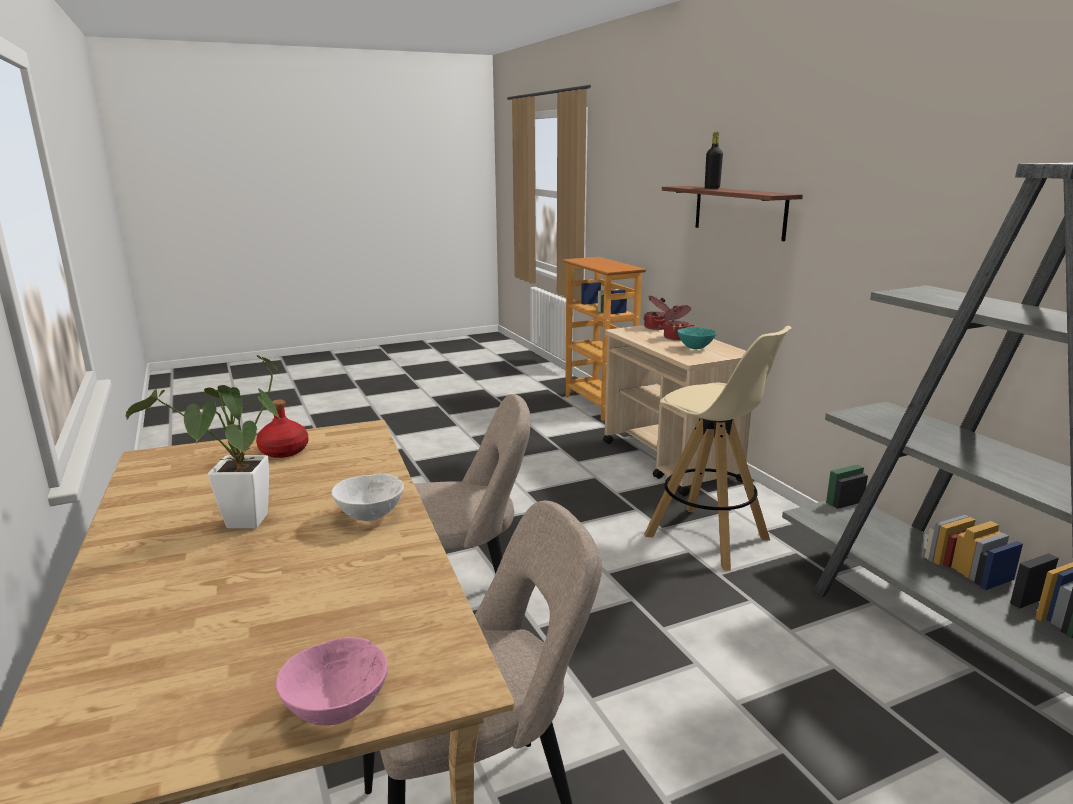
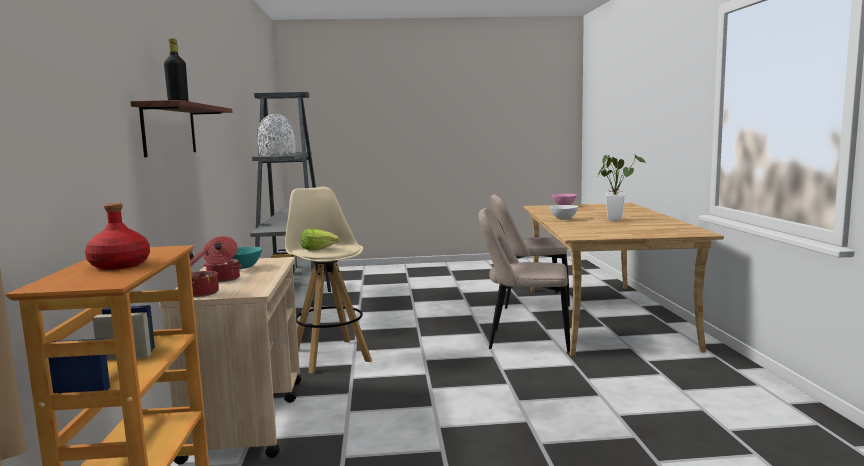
camera: 160 degrees left, 10 degrees down
(283, 451) = (620, 232): red bottle -> red bottle (120, 265)
(708, 389) = (318, 249): none -> lettuce
(955, 298) = (277, 154): none -> white vase

